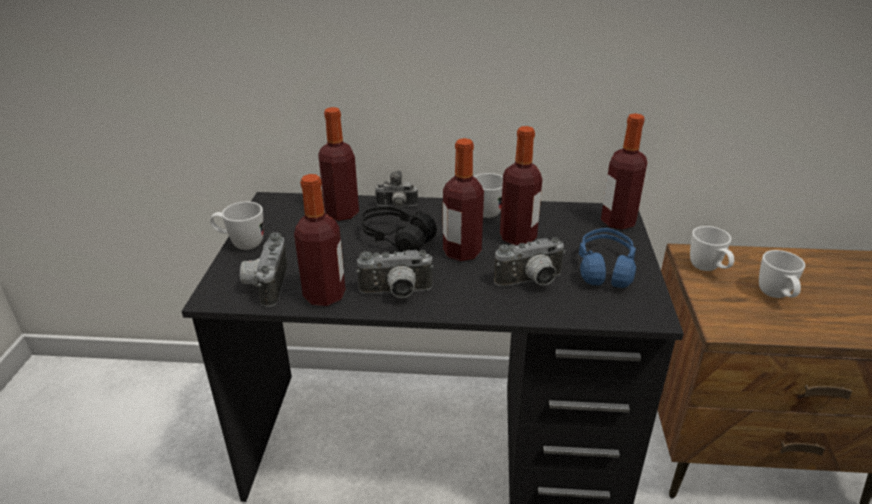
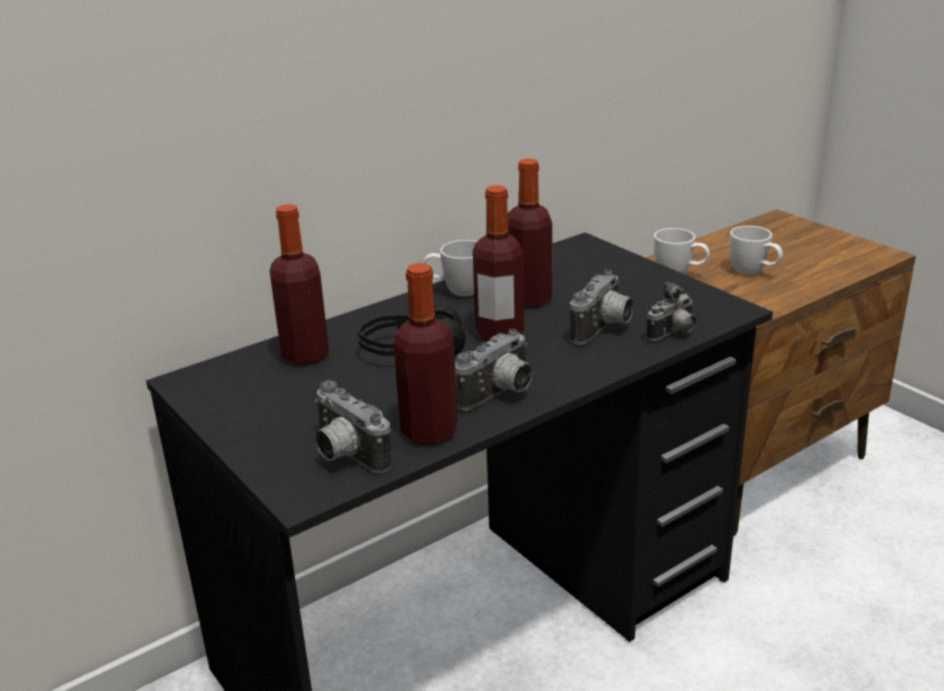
camera: 40 degrees left, 5 degrees down
(241, 244) = (235, 436): white mug -> none
(396, 207) = (359, 324): camera -> camera (673, 334)
(605, 268) = (644, 292): blue headphones -> none
(618, 221) = (594, 251): bottle -> none

